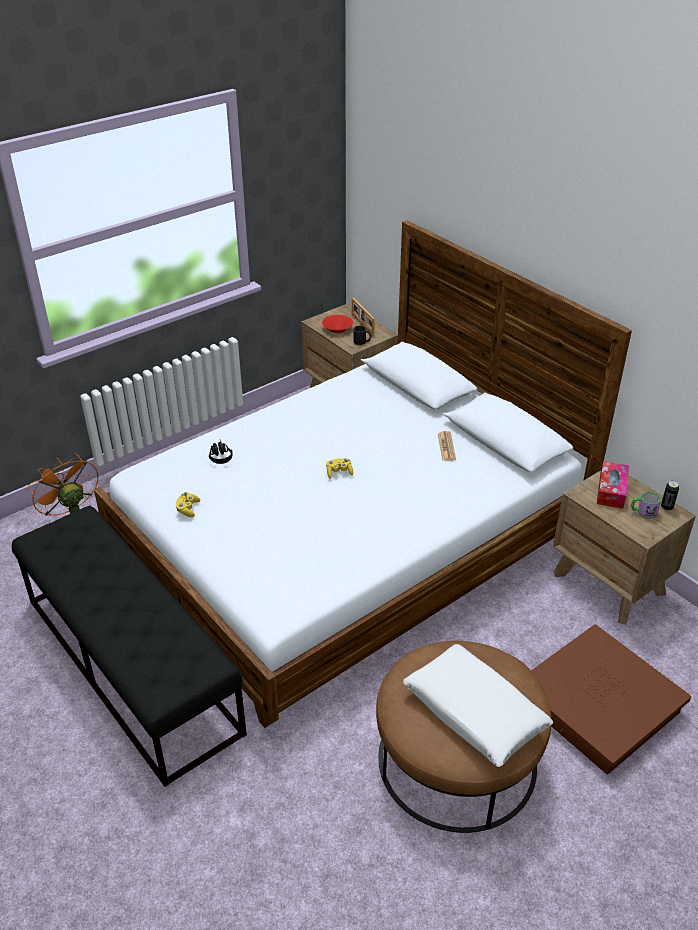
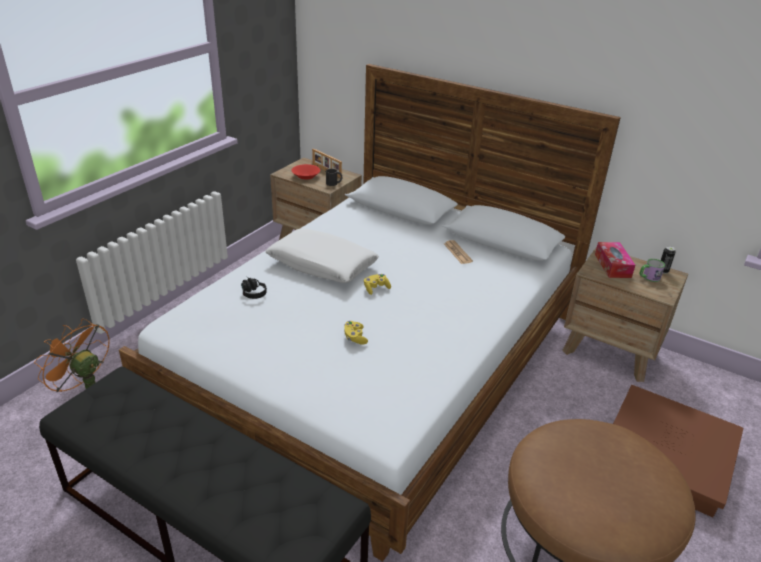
camera: 20 degrees left, 5 degrees down
(188, 509) = (242, 347): yellow game controller -> yellow game controller (355, 338)
(474, 712) = (621, 486): white pillow -> white pillow (322, 265)

